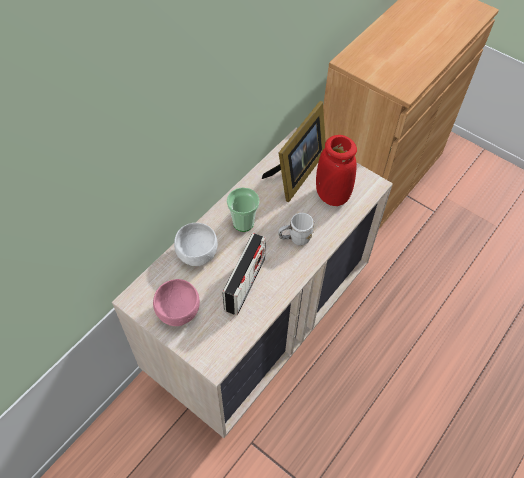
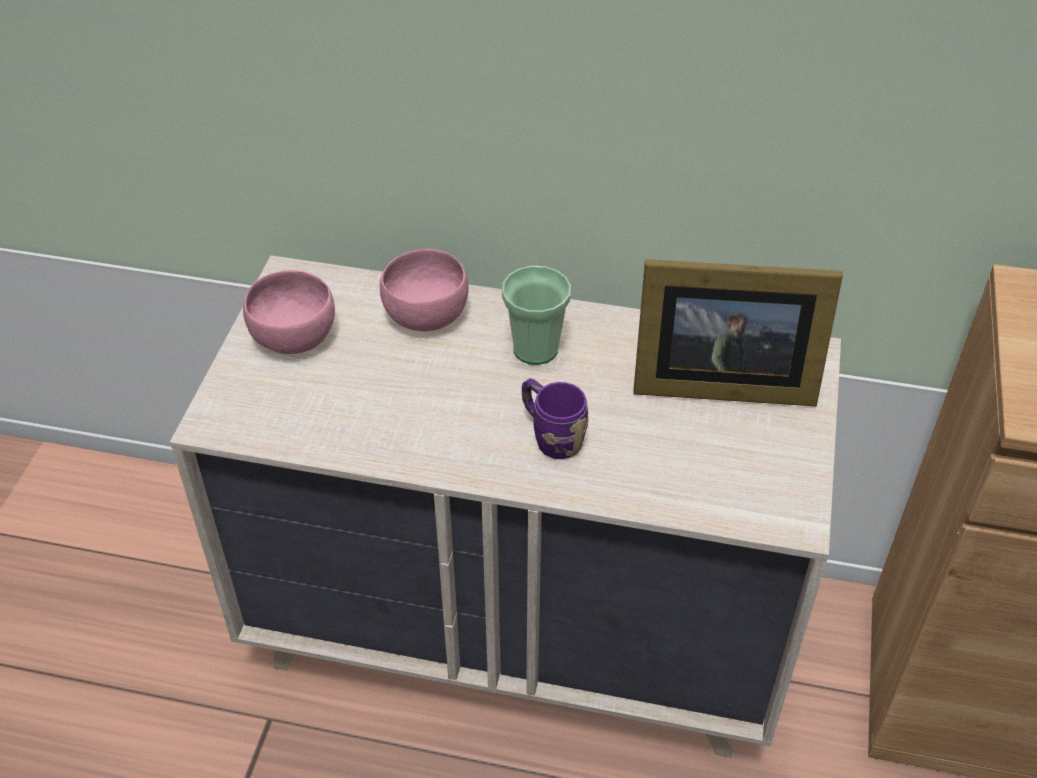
camera: 65 degrees right, 10 degrees down
(197, 254) = (425, 315): white bowl -> pink bowl
(245, 284) = (399, 401): radio -> none
(295, 238) = (551, 436): white mug -> purple mug
(332, 195) = (706, 456): red vase -> none

